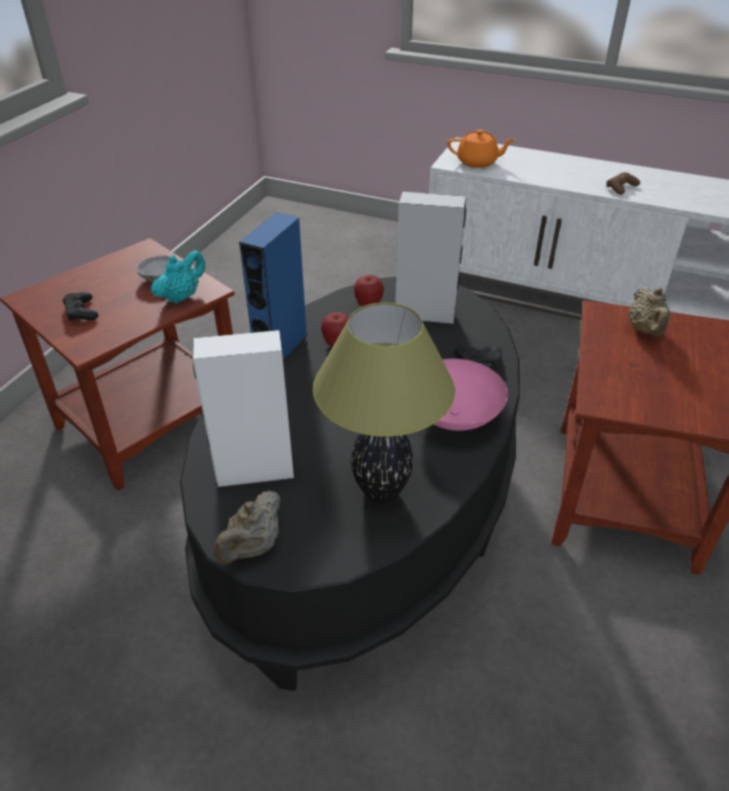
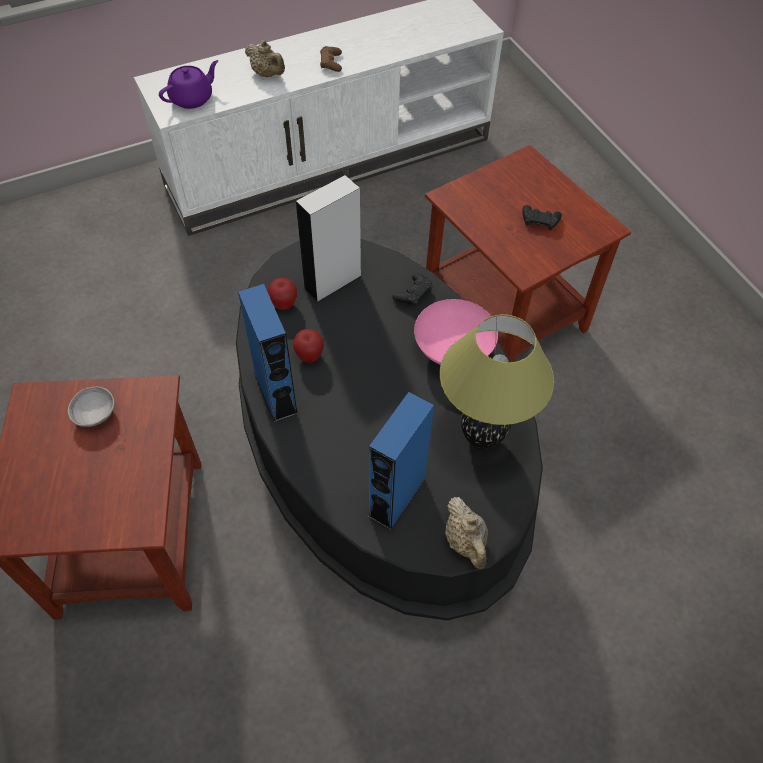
camera: 50 degrees left, 15 degrees up
(81, 312) = (81, 501): black game controller -> black game controller (540, 220)
(182, 297) = (146, 415): turquoise teapot -> none
(255, 472) = (397, 497): white speaker -> blue speaker
(478, 162) = (192, 98): orange teapot -> purple teapot
(645, 330) = (486, 194): beige teapot -> beige teapot (267, 74)

